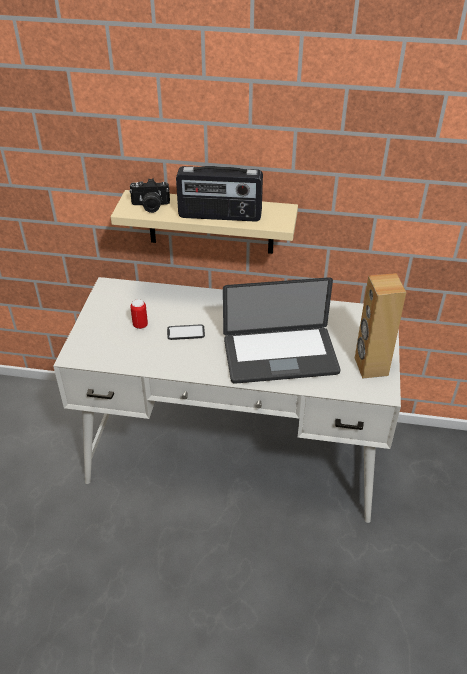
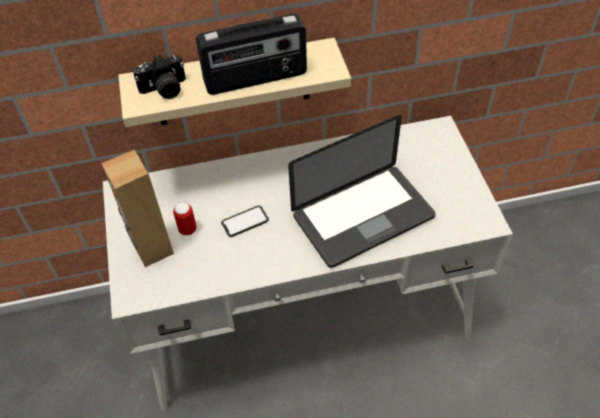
camera: 20 degrees left, 10 degrees up
(370, 367) = (460, 197): brown speaker -> brown speaker (152, 248)

